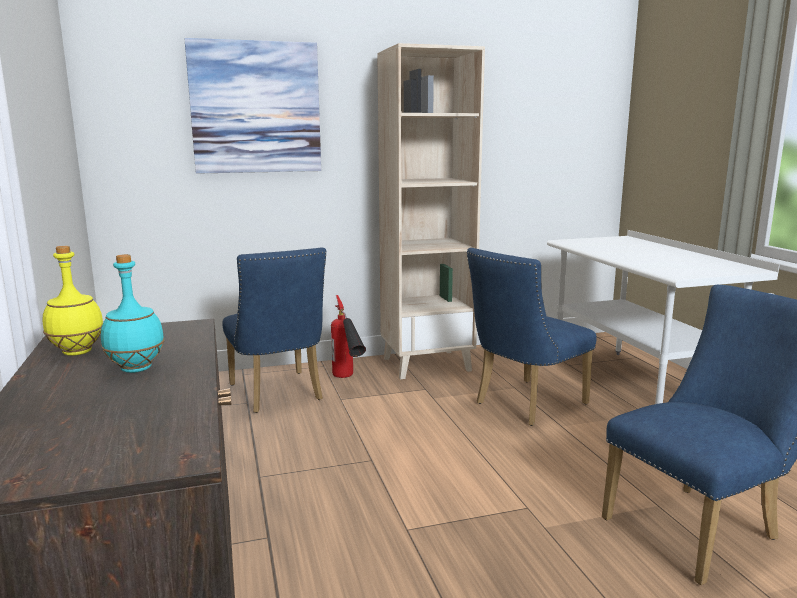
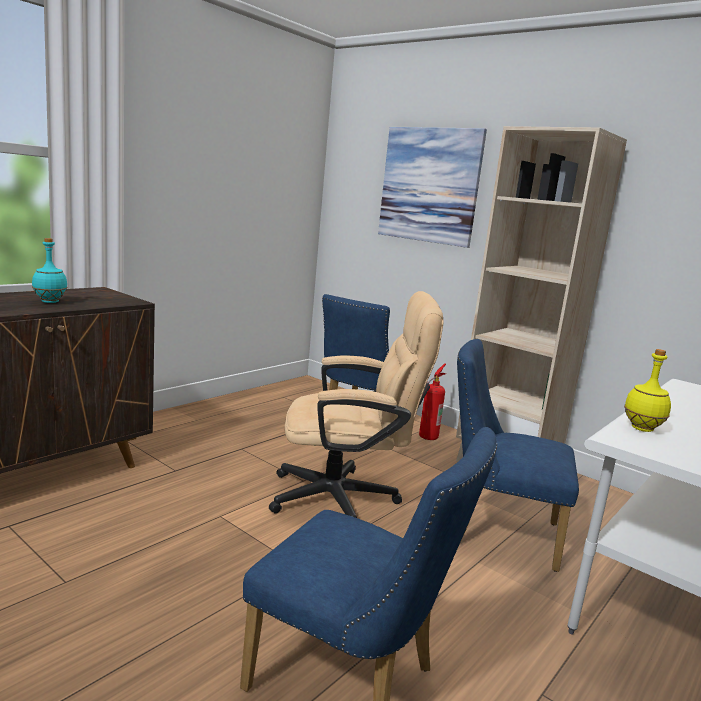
camera: 55 degrees right, 0 degrees up
(78, 352) = (72, 293): yellow bottle -> yellow bottle (642, 429)
(426, 448) = (346, 499): none -> beige office chair

